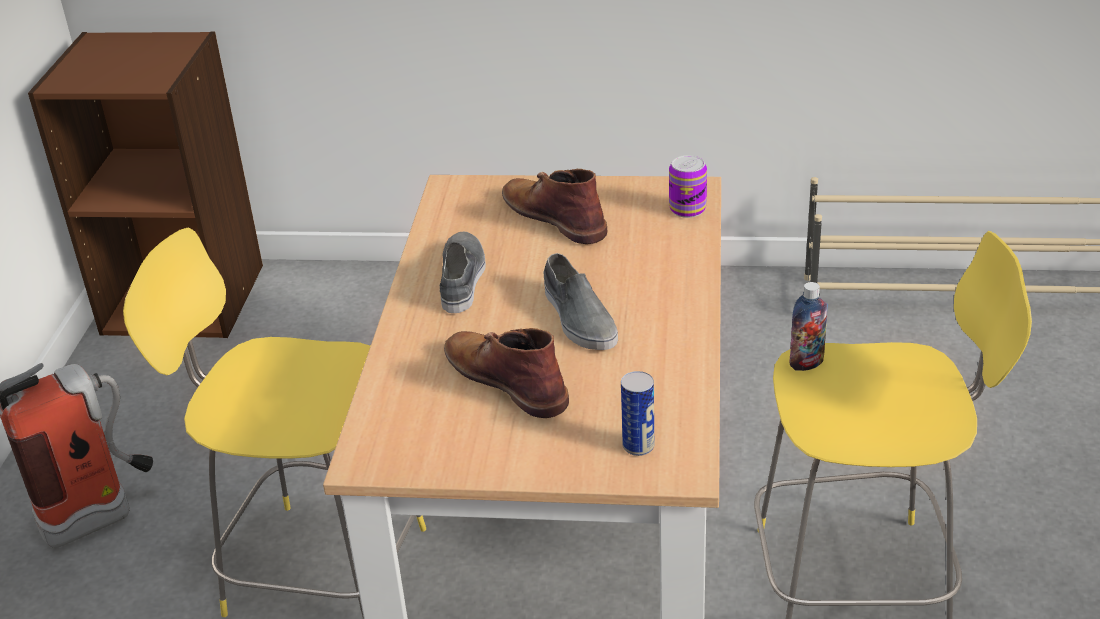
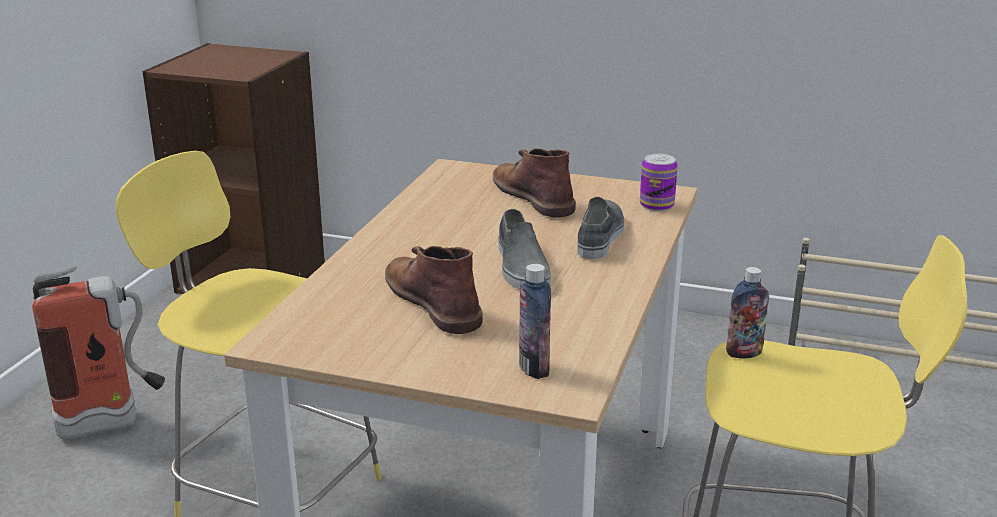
camera: 10 degrees right, 10 degrees down
(462, 278) = (430, 227): grey shoe -> grey shoe (600, 236)
(638, 446) = (534, 368): can -> bottle

